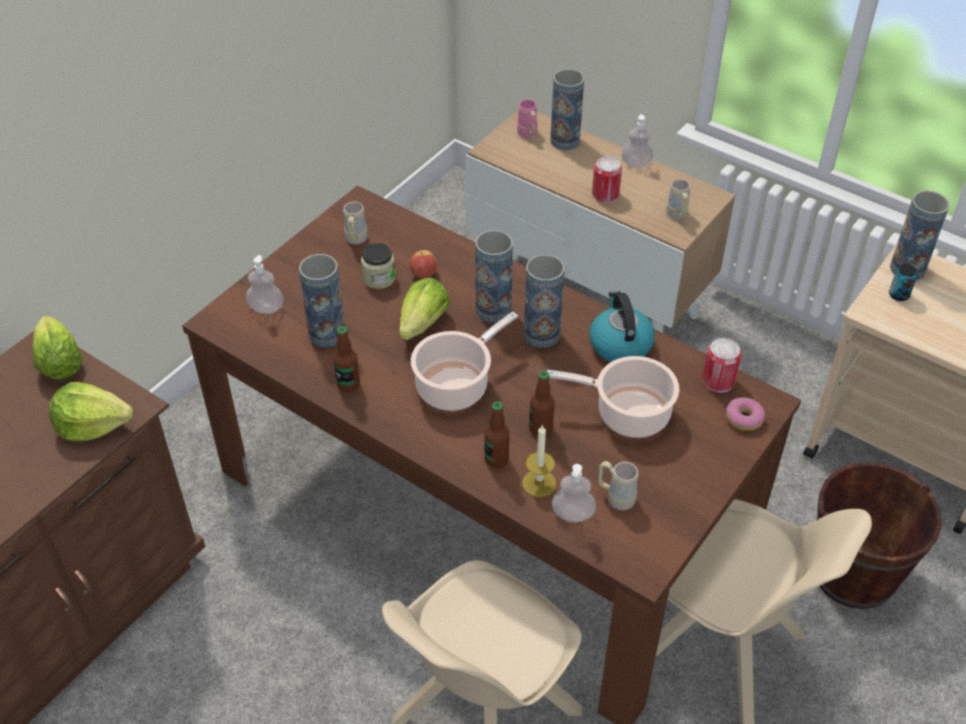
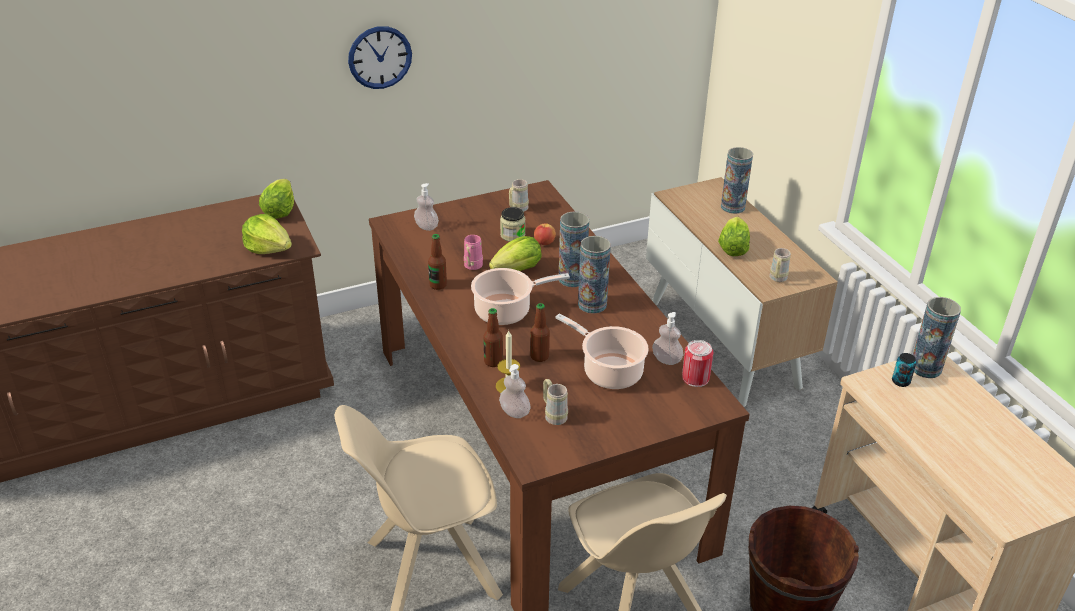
camera: 30 degrees right, 10 degrees down
(111, 104) = (380, 57): none -> wall clock
(327, 334) = (450, 253): vase -> none
(528, 134) = (708, 195): pink mug -> pink mug (472, 267)
(605, 194) = (732, 248): can -> lettuce
(619, 344) = (642, 330): kettle -> none
(636, 163) = (775, 237): soap dispenser -> soap dispenser (666, 360)
(744, 419) = (692, 407): donut -> none

